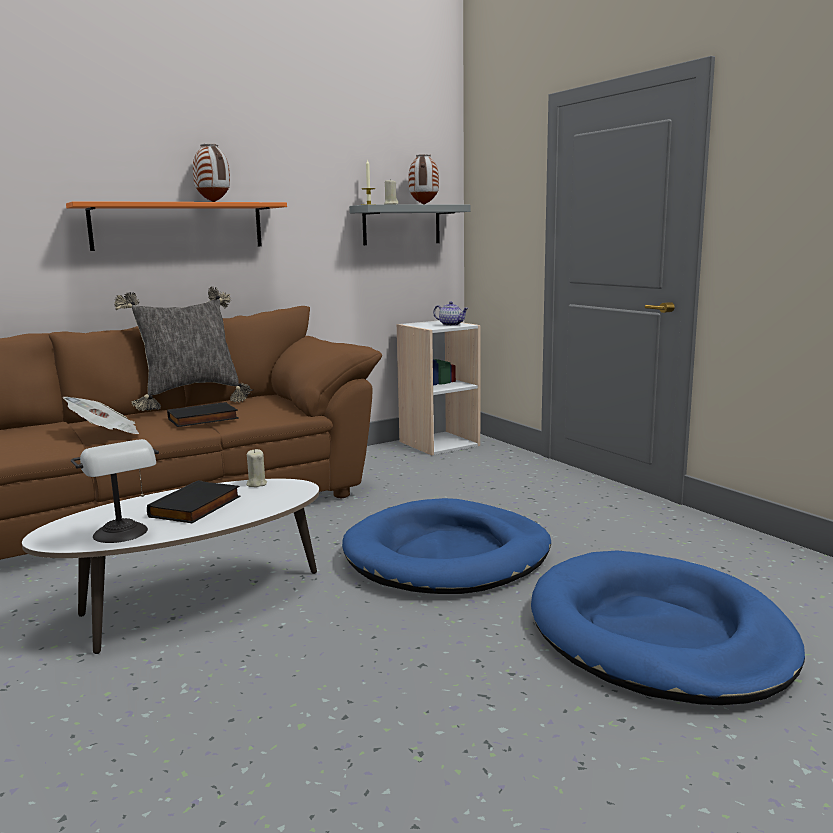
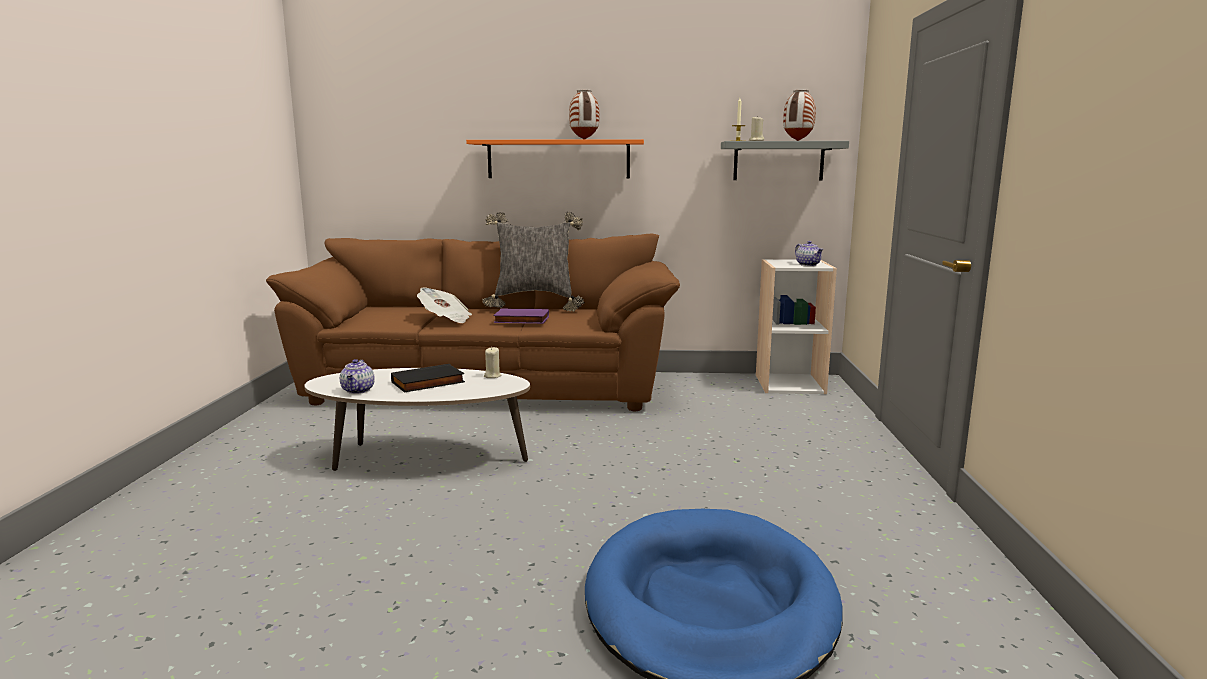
camera: 35 degrees right, 0 degrees up
(125, 535) = (358, 390): table lamp -> teapot
(203, 419) = (521, 320): black book -> purple book
(447, 555) = (641, 478): blue dog bed -> none

